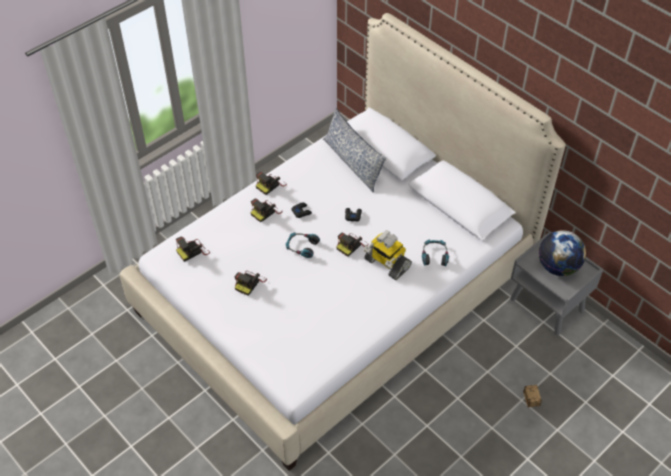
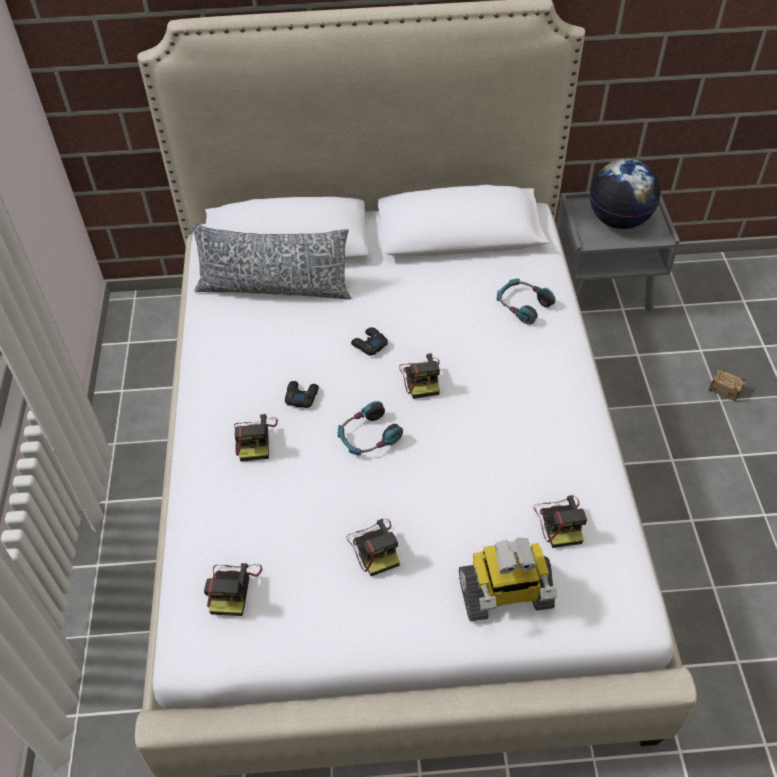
camera: 50 degrees left, 0 degrees up
(270, 185) = (209, 401): camera -> camera (560, 521)
(386, 264) = (491, 361): toy robot -> toy robot (505, 595)

